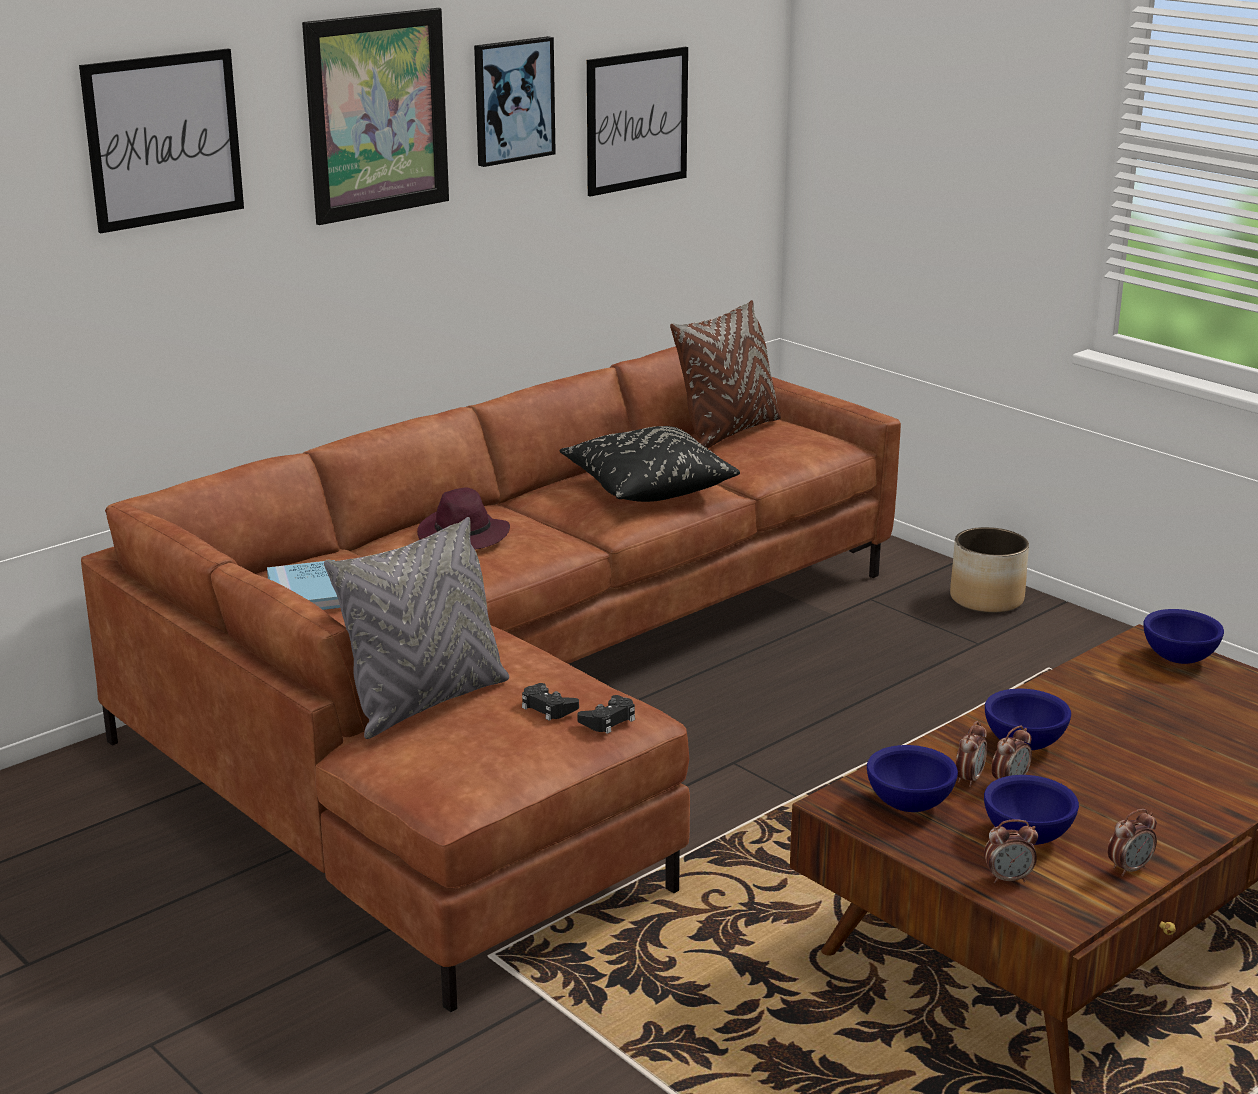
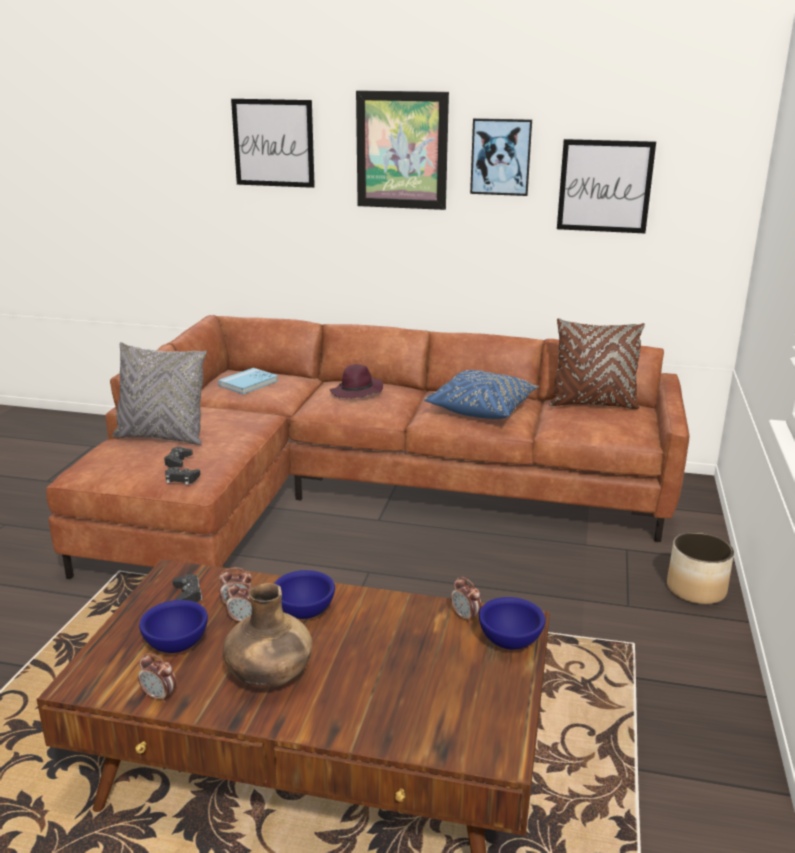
camera: 55 degrees right, 0 degrees up
(647, 487) = (482, 408): black pillow -> blue pillow
(910, 804) = (188, 594): blue bowl -> black game controller
(1008, 879) = (116, 652): alarm clock -> alarm clock (465, 617)
(1143, 796) = (269, 677): none -> brown vase

